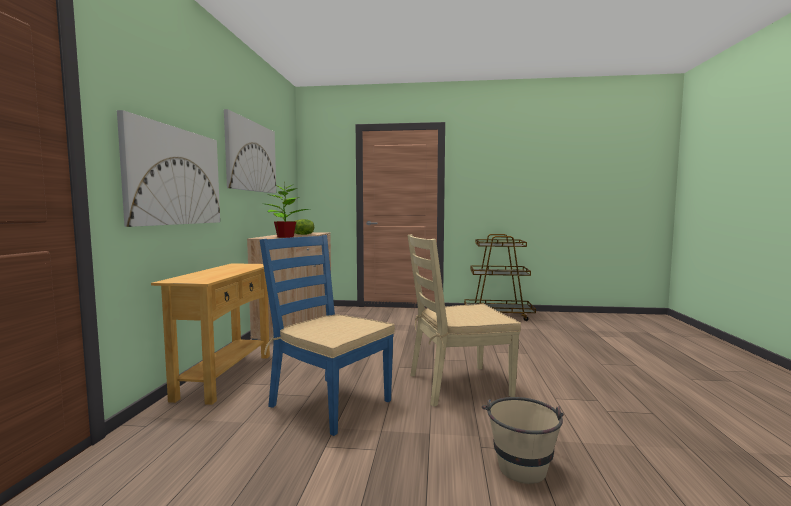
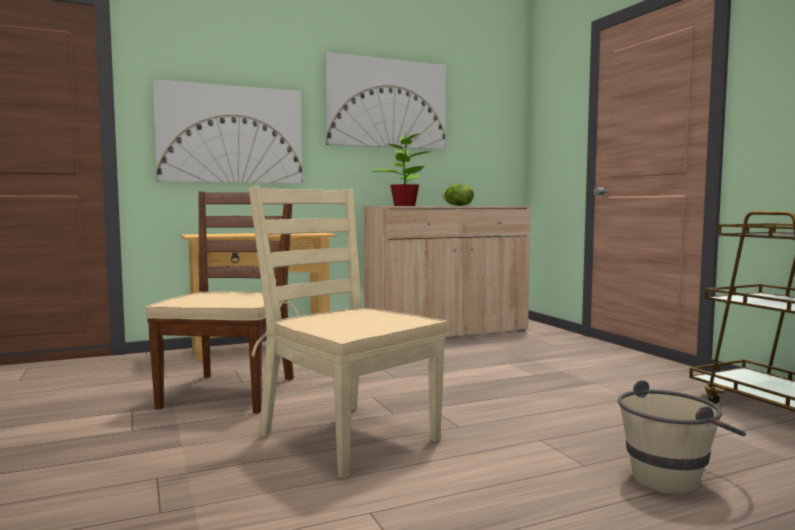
camera: 60 degrees right, 0 degrees up
(329, 403) = (230, 392): blue chair -> brown chair
(520, 462) = (121, 507): beige bucket -> beige bucket (676, 477)

